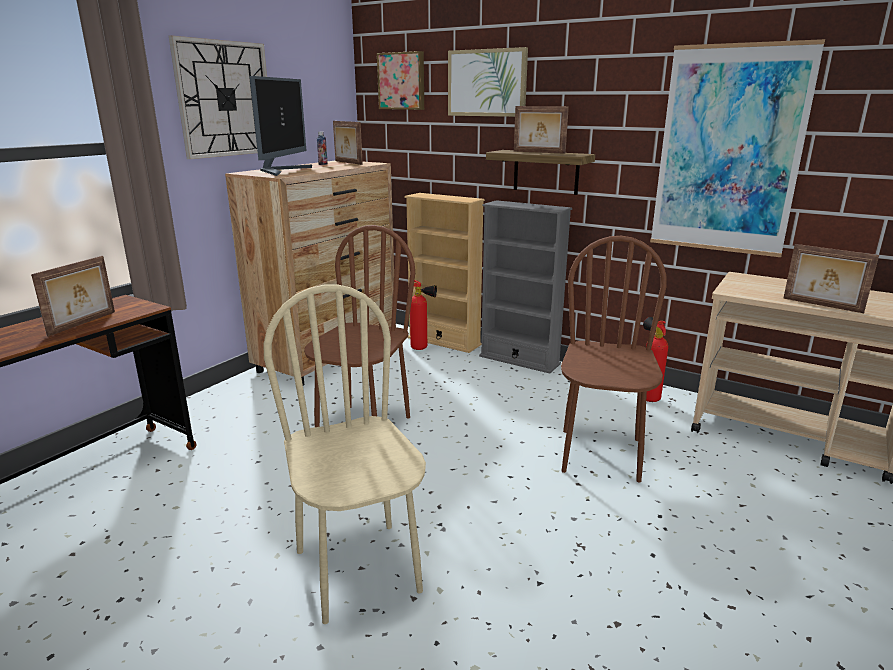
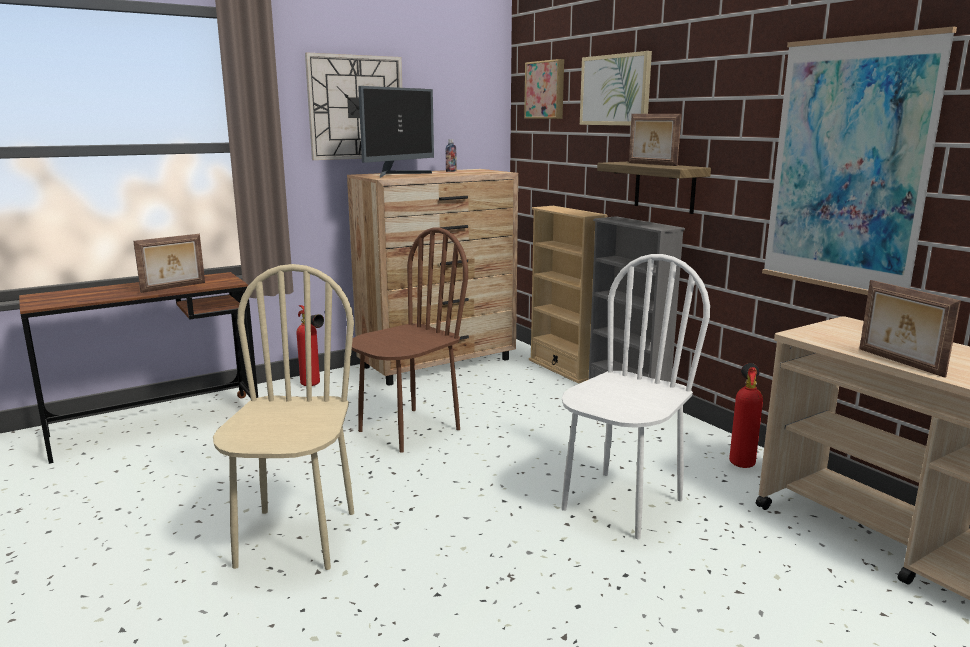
camera: 25 degrees right, 5 degrees down
(347, 162) = (478, 171): picture frame -> none
(423, 349) = (534, 372): fire extinguisher -> fire extinguisher (313, 386)
(600, 455) = (621, 504): brown chair -> white chair

